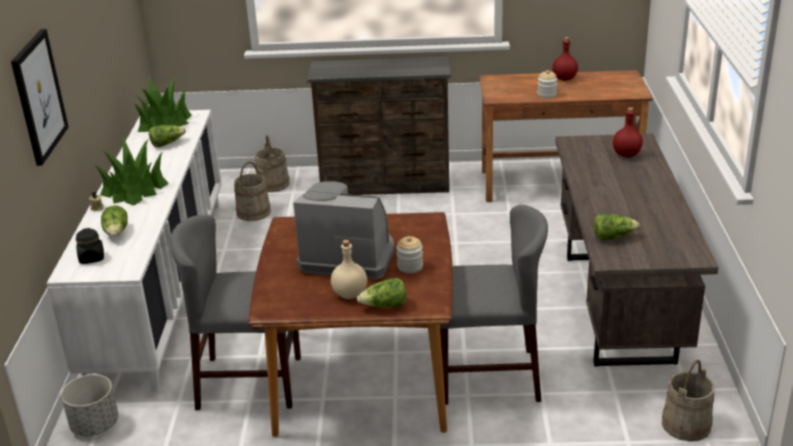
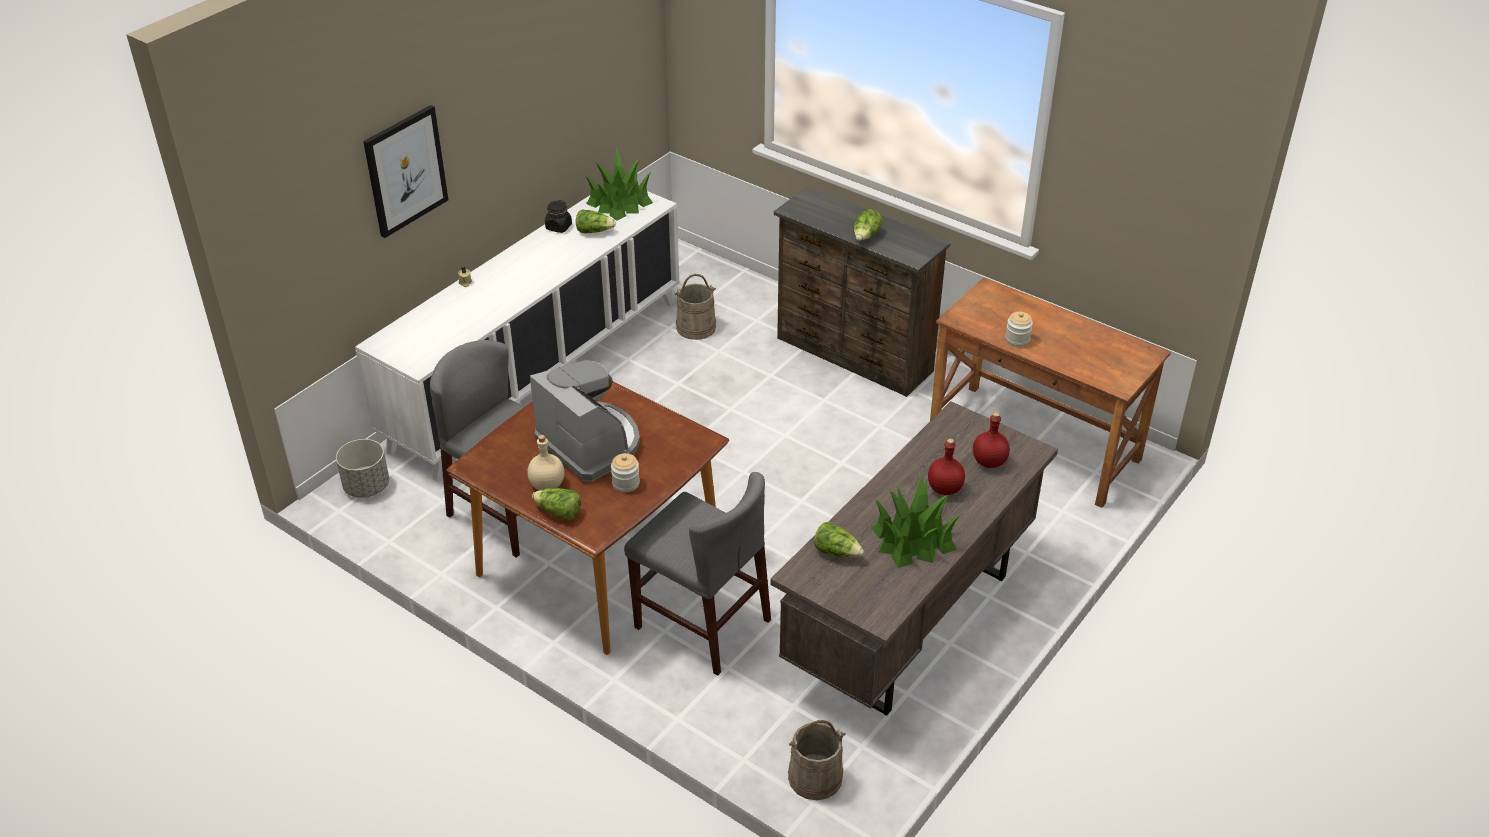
camera: 35 degrees right, 10 degrees up
(92, 258) = (408, 337): black jar -> black jar (558, 227)
(117, 233) = (452, 319): lettuce -> lettuce (866, 236)
(134, 190) = (512, 276): potted plant -> potted plant (912, 539)
(273, 184) = (748, 301): beige bucket -> none
(564, 79) = (1068, 326): red bottle -> red bottle (944, 489)

